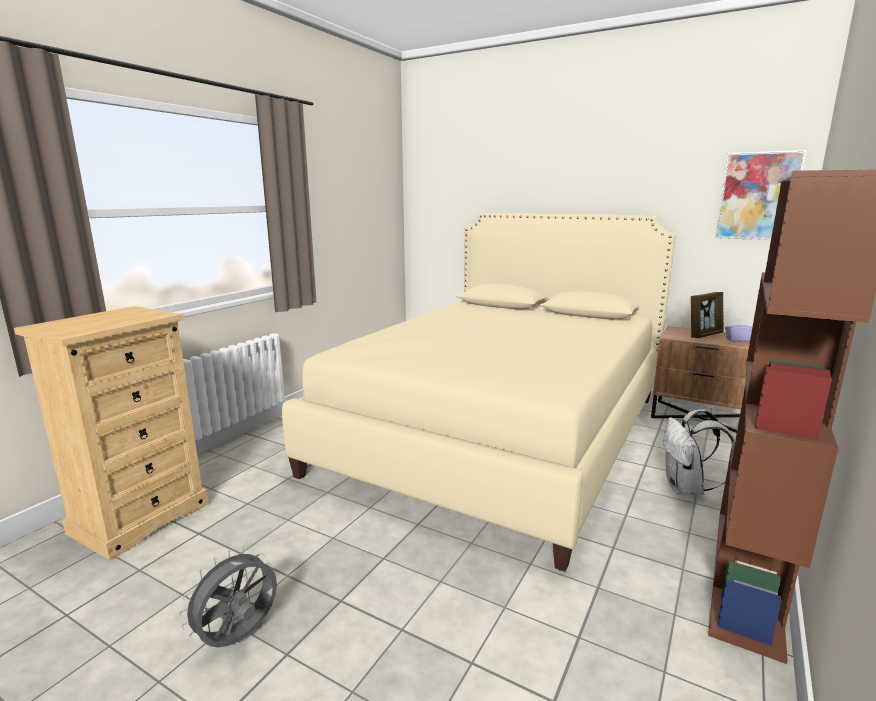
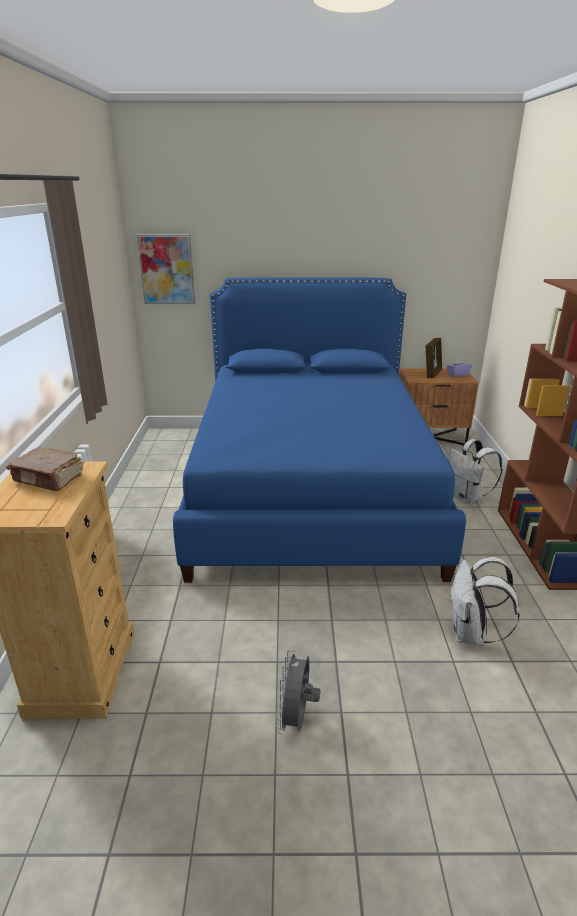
camera: 30 degrees left, 10 degrees up
(123, 316) = (49, 479): none -> brown book
(500, 432) = (310, 488): beige bed -> blue bed
(529, 642) = (471, 634): none -> white backpack
(758, 196) = (462, 260): picture -> picture (167, 269)

